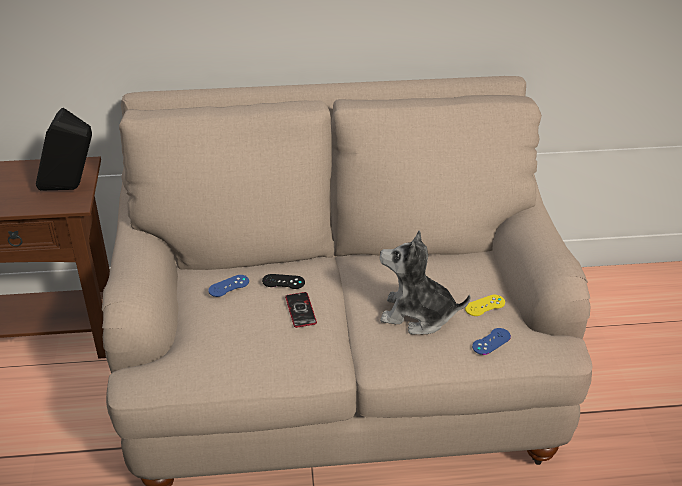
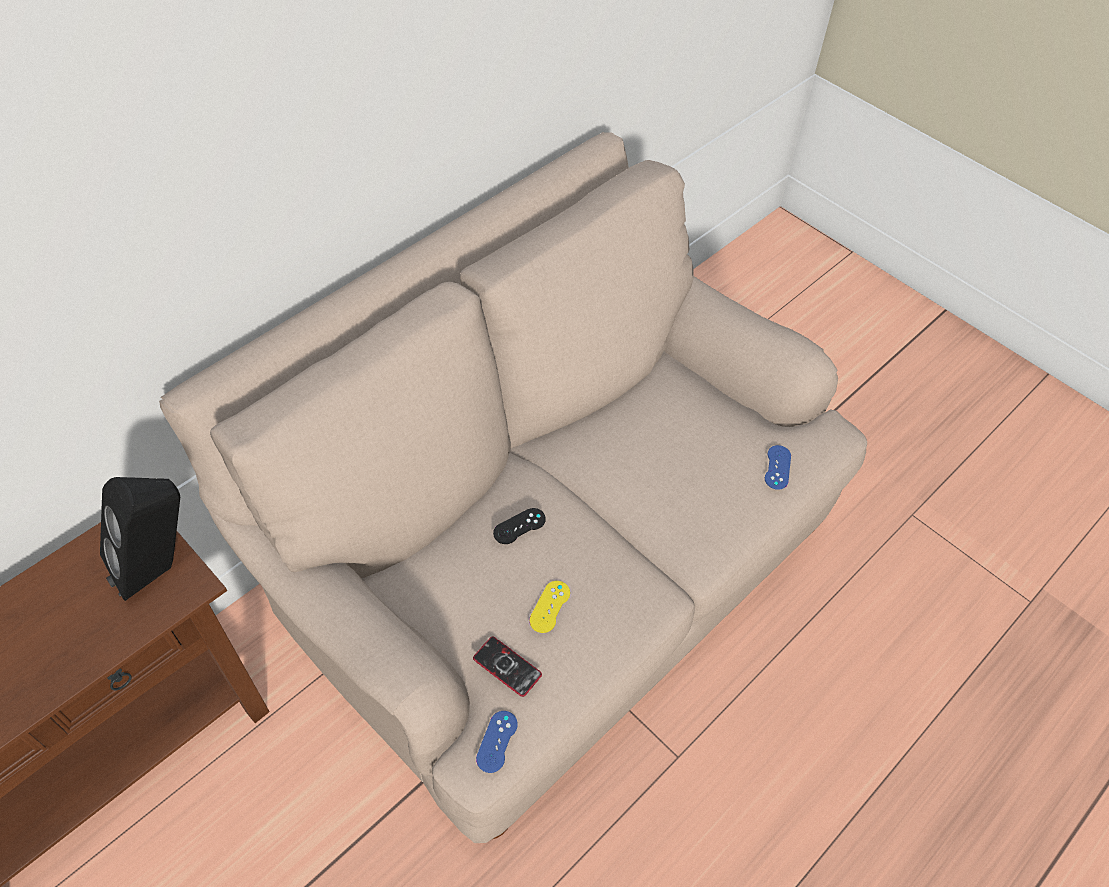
camera: 40 degrees left, 15 degrees up
(229, 286) = (467, 571): blue game controller -> blue game controller (497, 741)
(300, 310) = (577, 552): phone -> phone (507, 667)
(417, 315) = (688, 480): plush toy -> none
(485, 305) = (735, 428): yellow game controller -> yellow game controller (550, 606)

